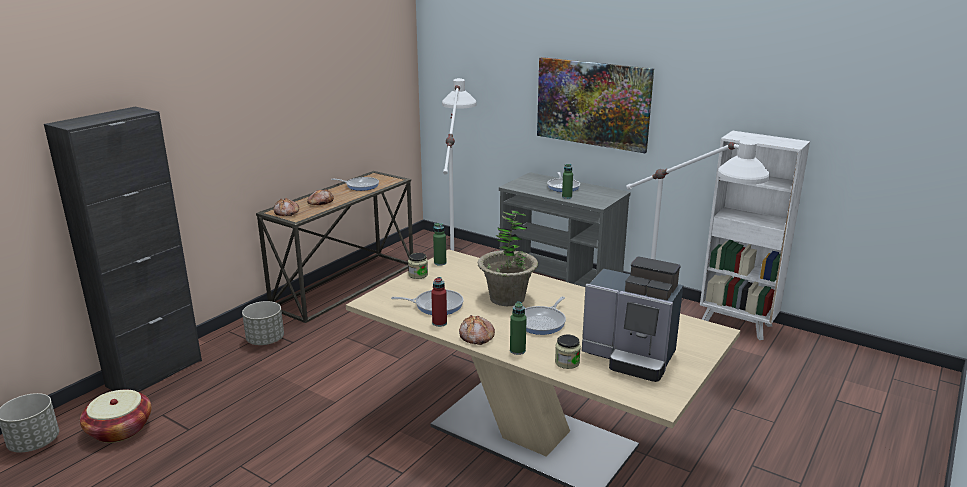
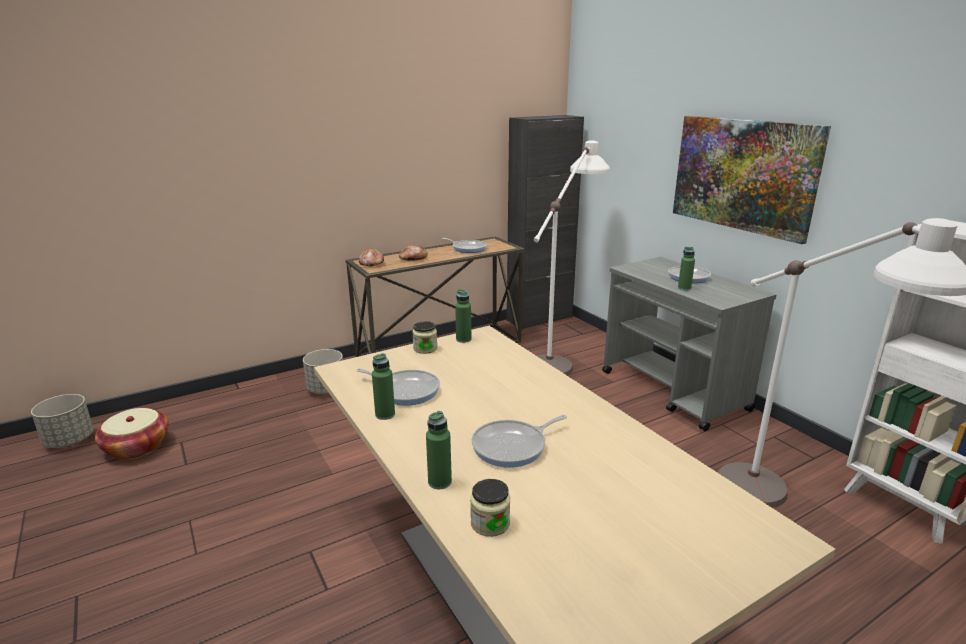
camera: 25 degrees right, 0 degrees up
(155, 373) = (213, 399): black cabinet -> black cabinet (539, 318)
(439, 323) = (385, 414): red bottle -> green bottle
(476, 336) = (408, 445): bread -> none
(507, 298) = (498, 400): potted plant -> none
(631, 357) = (597, 545): coffee machine -> none

